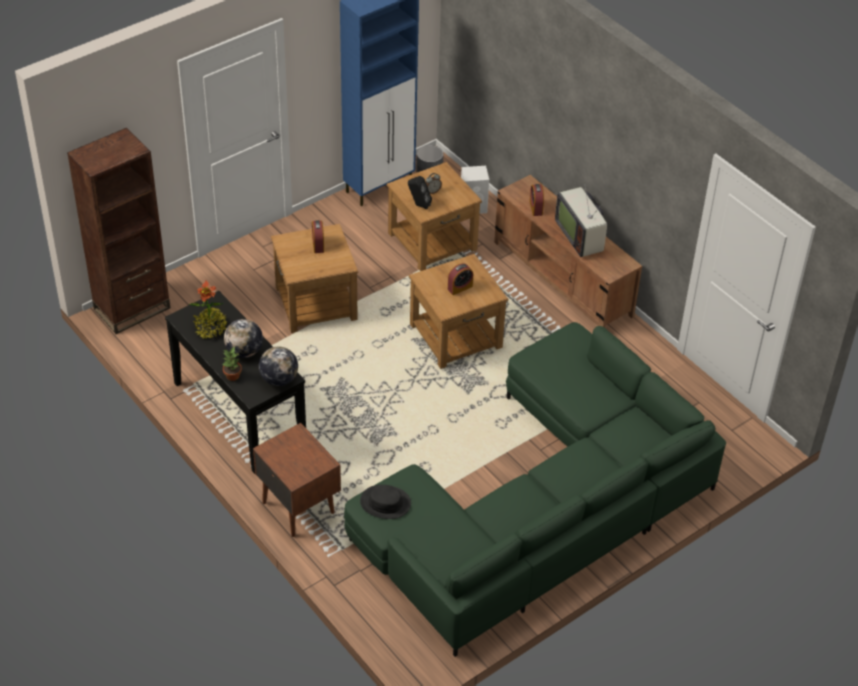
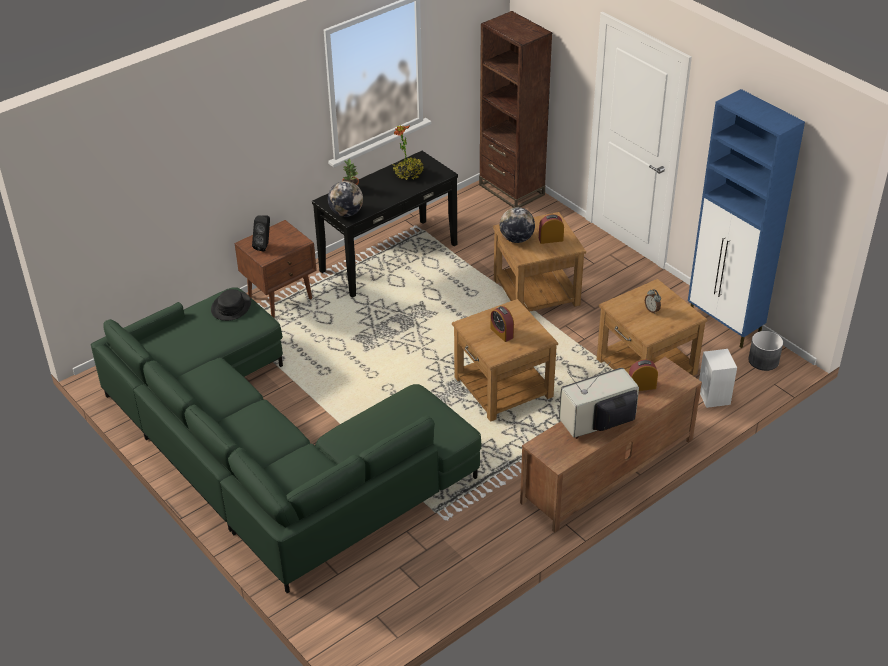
camera: 90 degrees right, 5 degrees down
(244, 351) = (380, 193): globe -> globe (516, 239)
(418, 205) = (626, 301): black speaker -> black speaker (264, 246)

